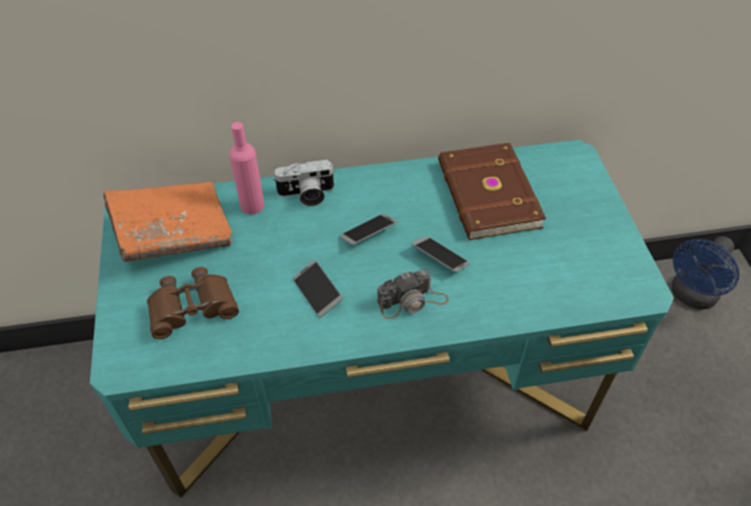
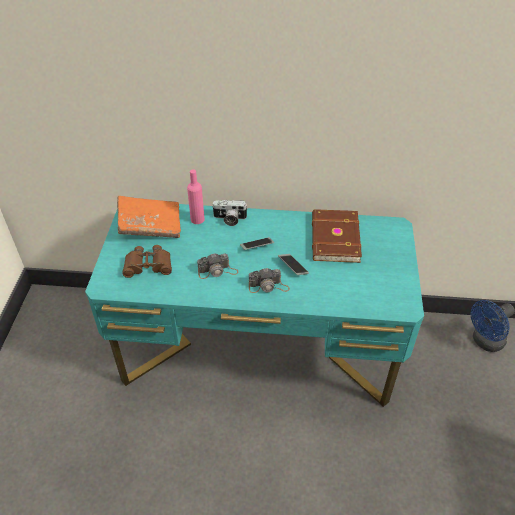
camera: 15 degrees right, 5 degrees down
(317, 292) = (217, 271): phone -> camera

